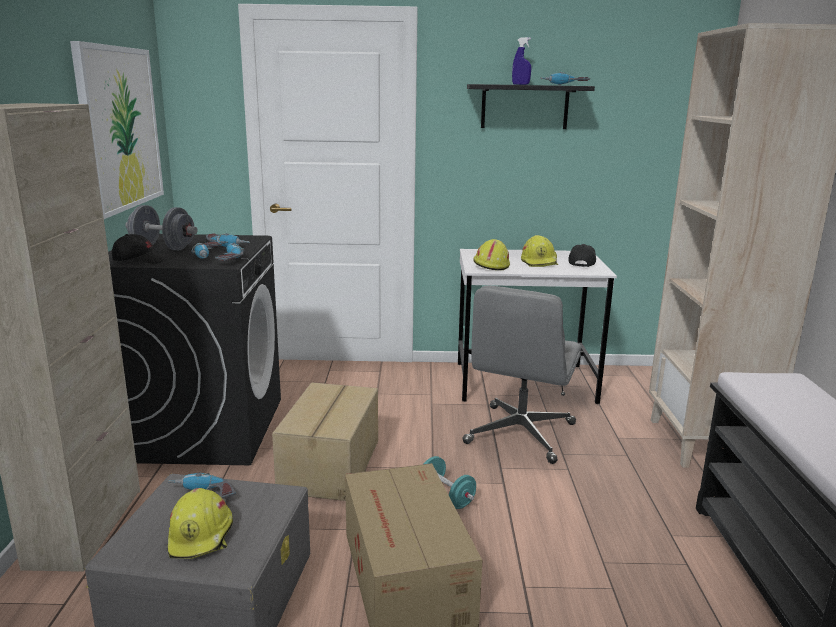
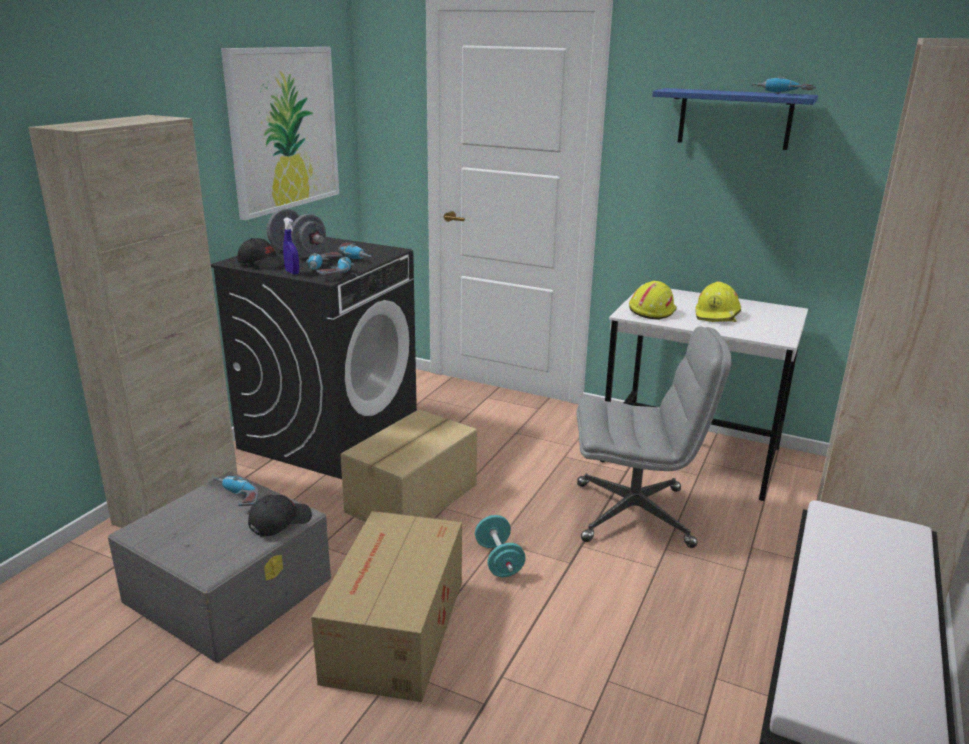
camera: 25 degrees right, 5 degrees up
(201, 536) = (205, 535): yellow hard hat -> none
(520, 84) = (725, 91): blue spray bottle -> blue spray bottle (292, 272)
(520, 434) = (635, 514): grey office chair -> grey office chair turned 135 degrees counterclockwise
(524, 107) = (734, 119): black shelf -> blue shelf
(581, 263) = (770, 324): black cap -> black cap (280, 522)

